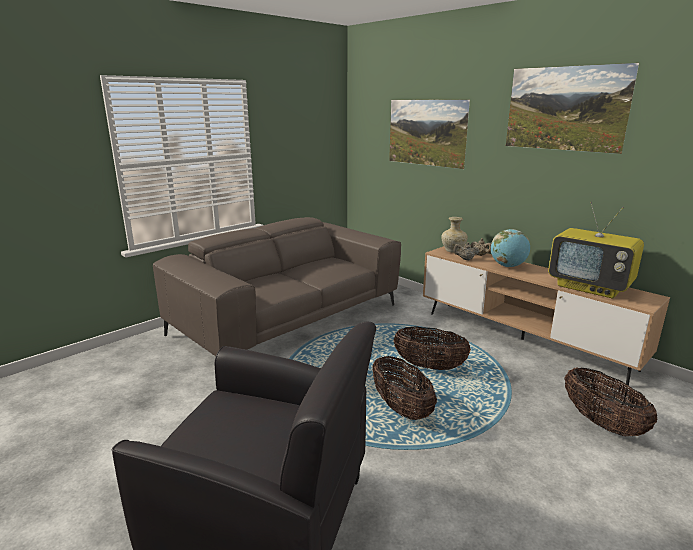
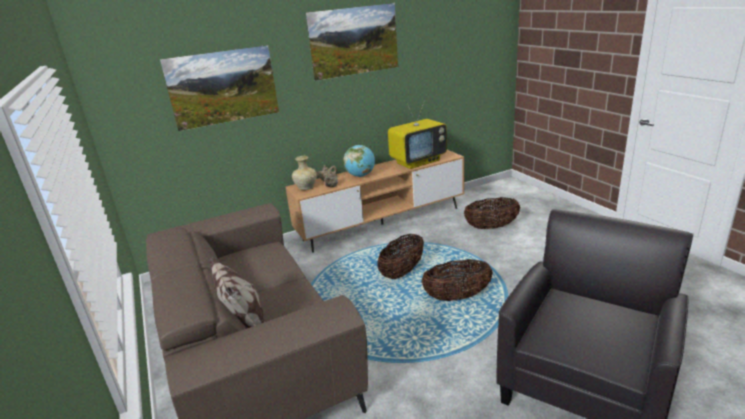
camera: 70 degrees left, 5 degrees up
(246, 281) = (245, 326): none -> pillow

